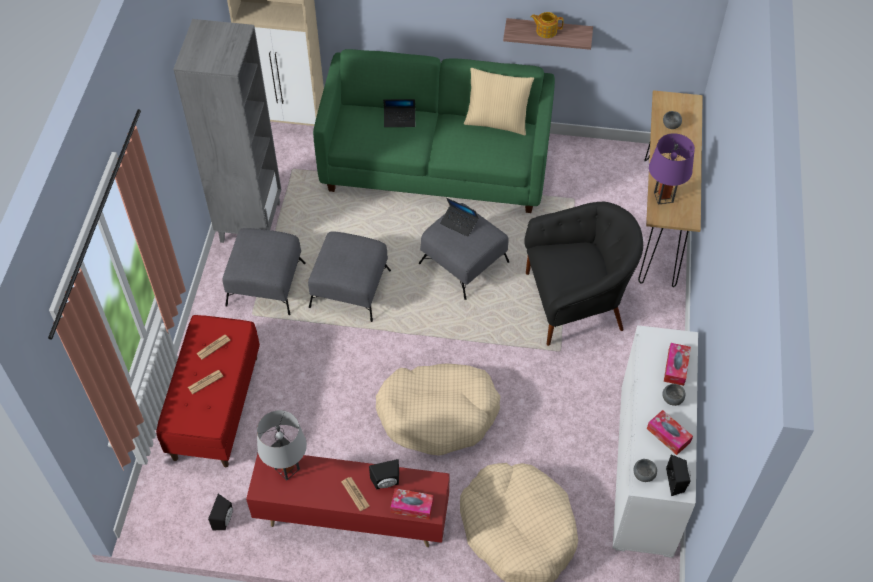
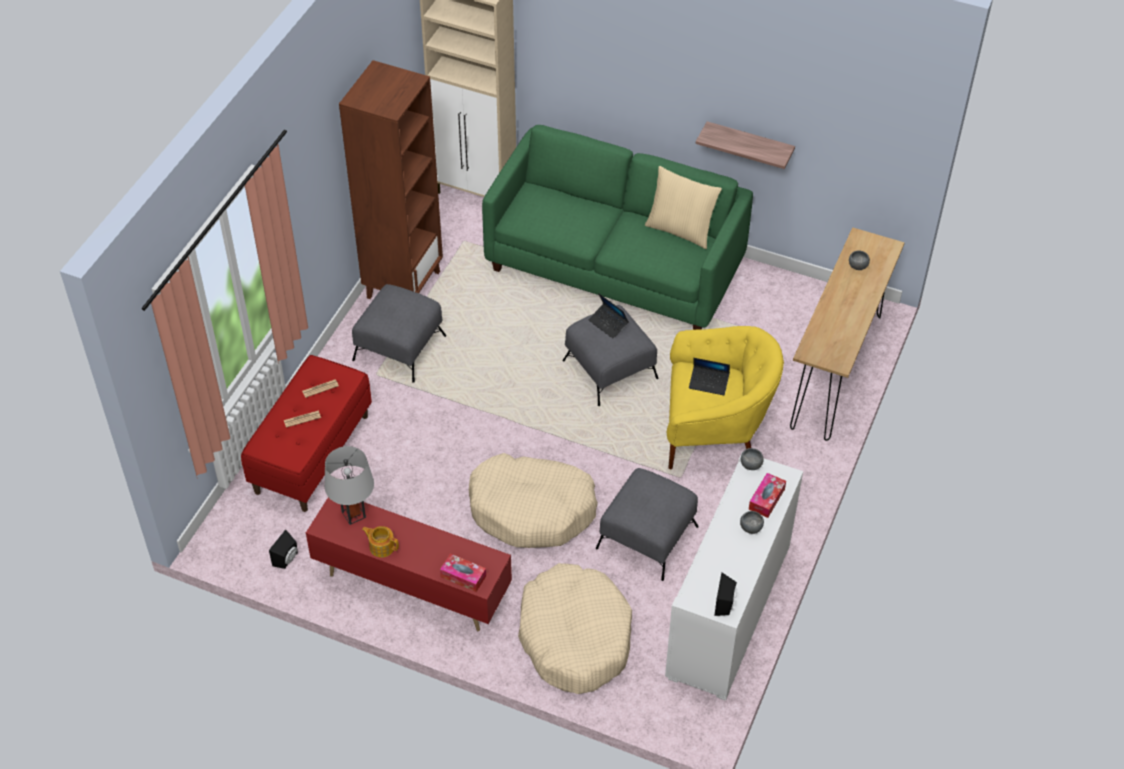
camera: 15 degrees right, 5 degrees down
(250, 221) = (403, 284): grey bookcase -> brown bookcase
(350, 288) = (484, 370): grey ottoman -> grey ottoman (648, 537)
(355, 494) = (412, 552): newspaper -> none
(386, 483) = (445, 549): black speaker -> none
(399, 119) = (579, 208): laptop -> laptop (709, 383)
(546, 30) = (743, 141): teapot -> teapot (381, 546)
(575, 302) = (714, 433): black armchair -> yellow armchair
(643, 475) = (693, 590): grey bowl -> grey bowl (750, 465)
(663, 197) = (821, 335): purple table lamp -> none
(668, 435) = (733, 560): tissue box -> none

